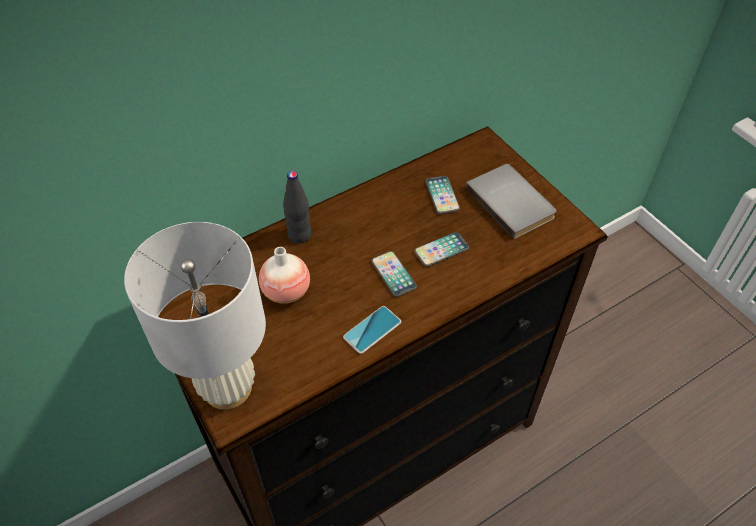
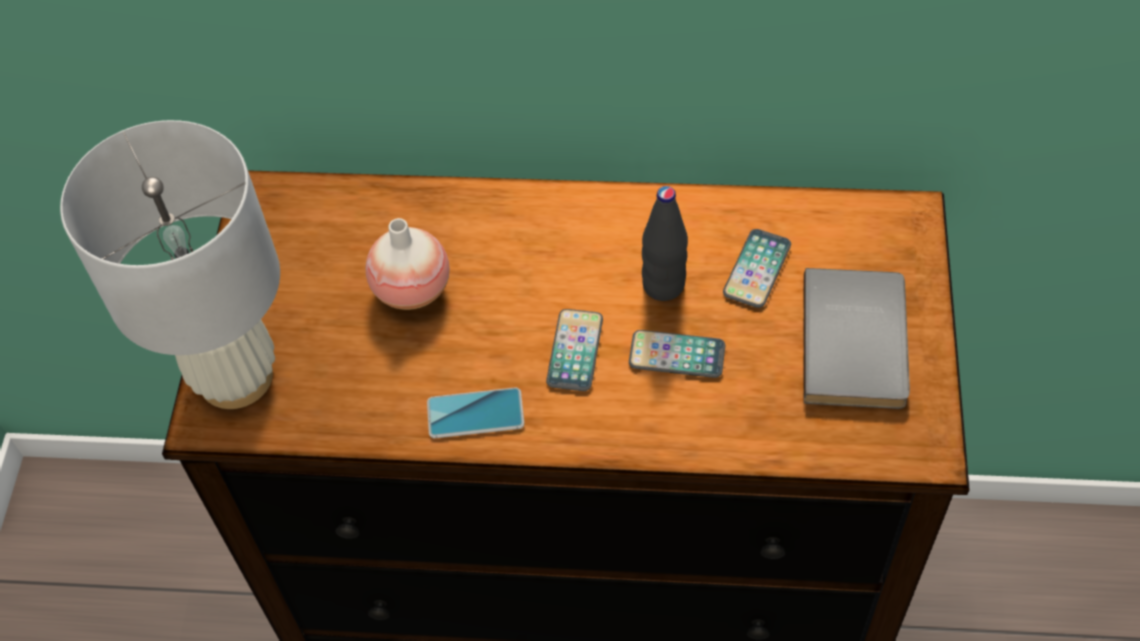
camera: 40 degrees right, 5 degrees up
(299, 235) = (498, 216): black bottle -> black bottle (663, 285)

